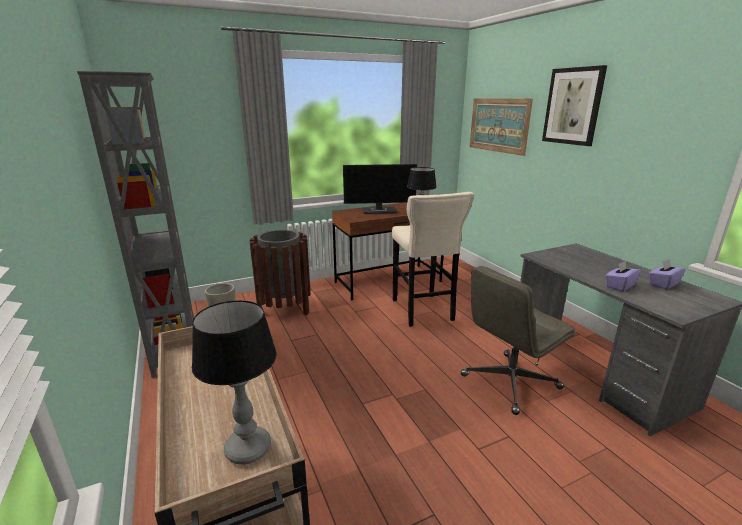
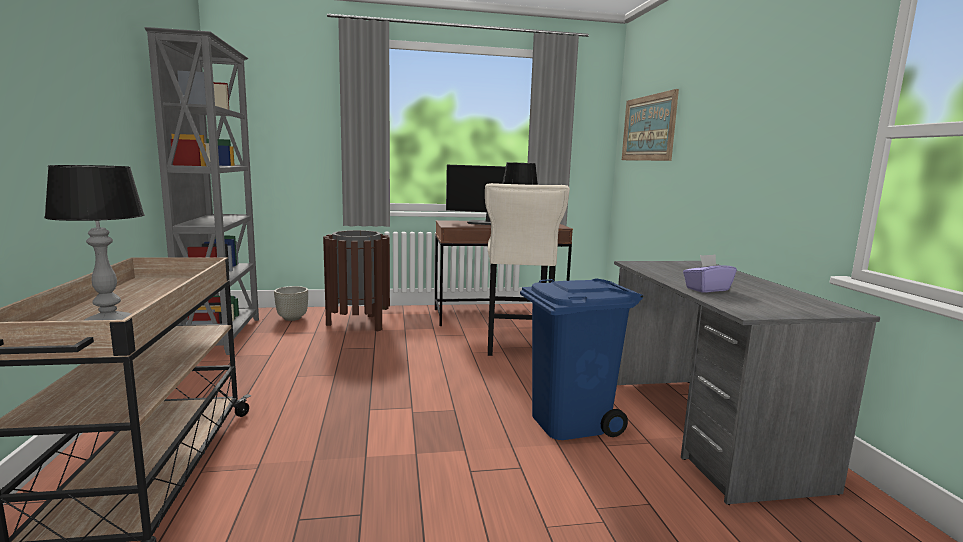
camera: 15 degrees right, 10 degrees down
(509, 382) = (569, 421): grey office chair -> blue trash can
(573, 106) = (715, 89): picture -> none
(663, 284) = (776, 294): purple tissue box -> none

